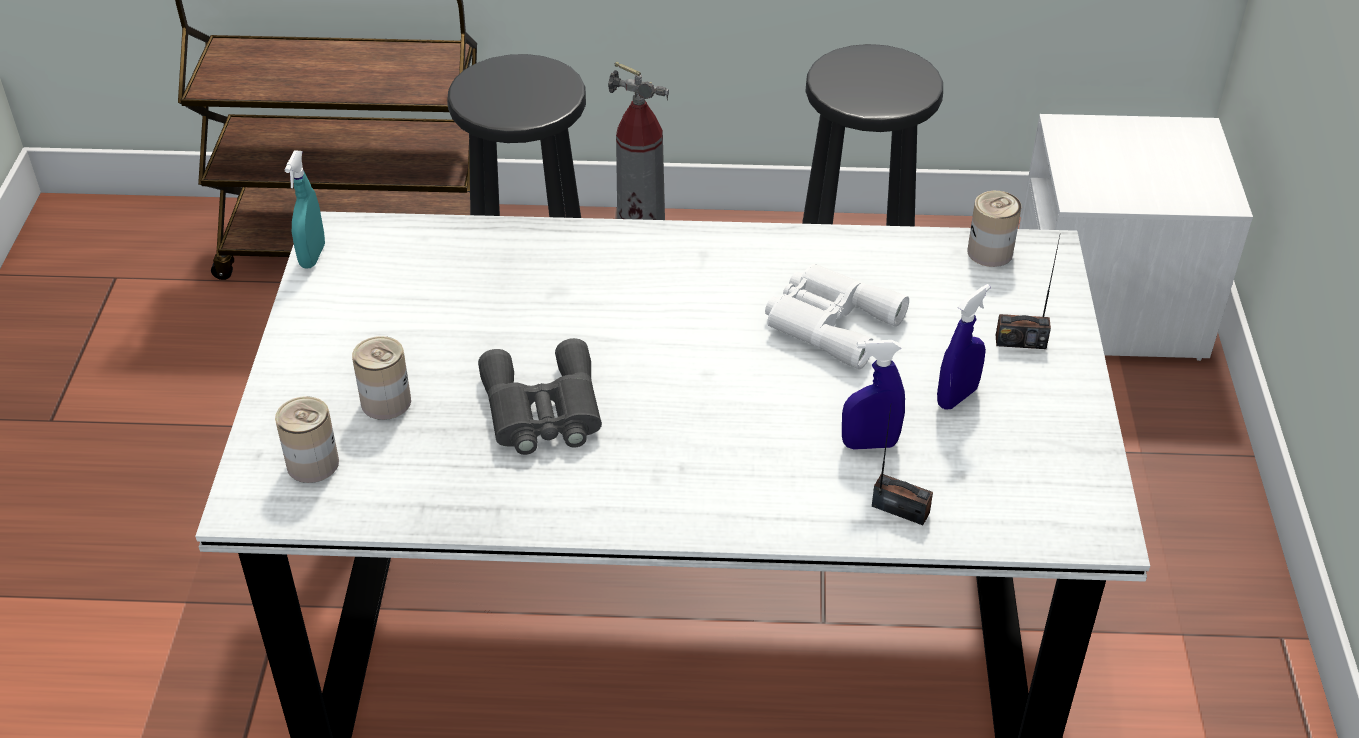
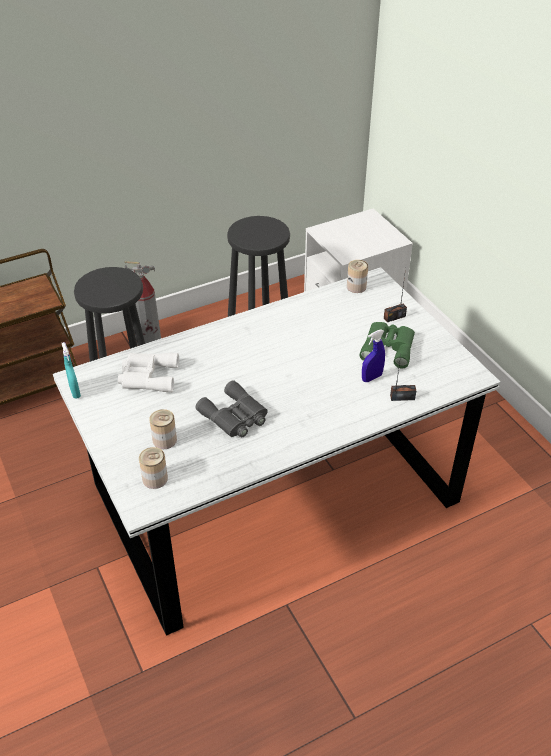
camera: 30 degrees left, 0 degrees up
(829, 321) = (318, 336): white binoculars -> white binoculars (147, 376)
(957, 397) = (388, 347): blue spray bottle -> green binoculars

